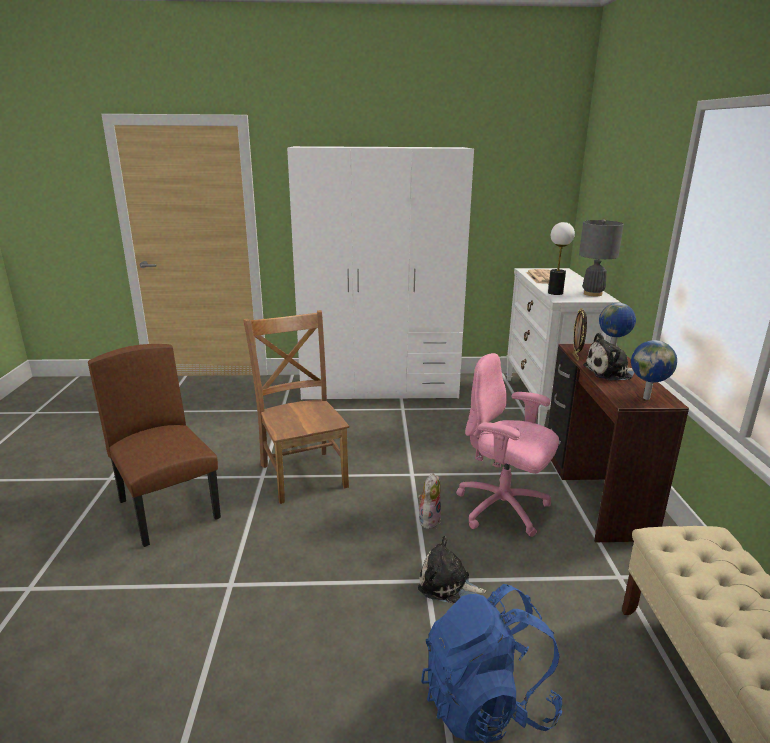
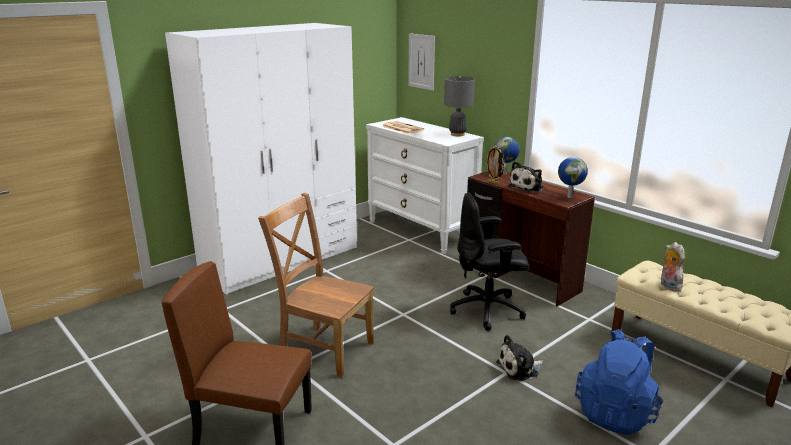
camera: 40 degrees left, 0 degrees up
(428, 520) = (456, 337): plush toy -> plush toy (668, 286)
(503, 509) = (488, 310): pink office chair -> black office chair
(555, 293) = (434, 139): table lamp -> none
(593, 202) = (421, 61): none -> picture

